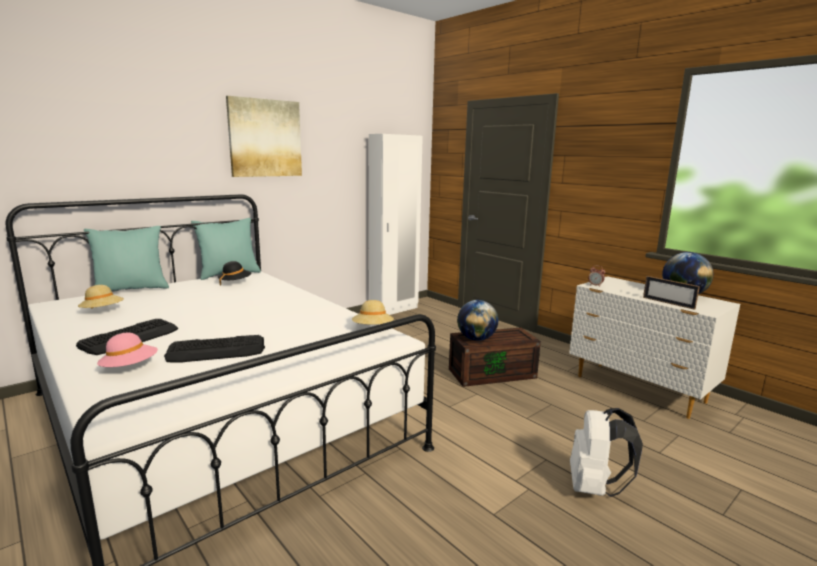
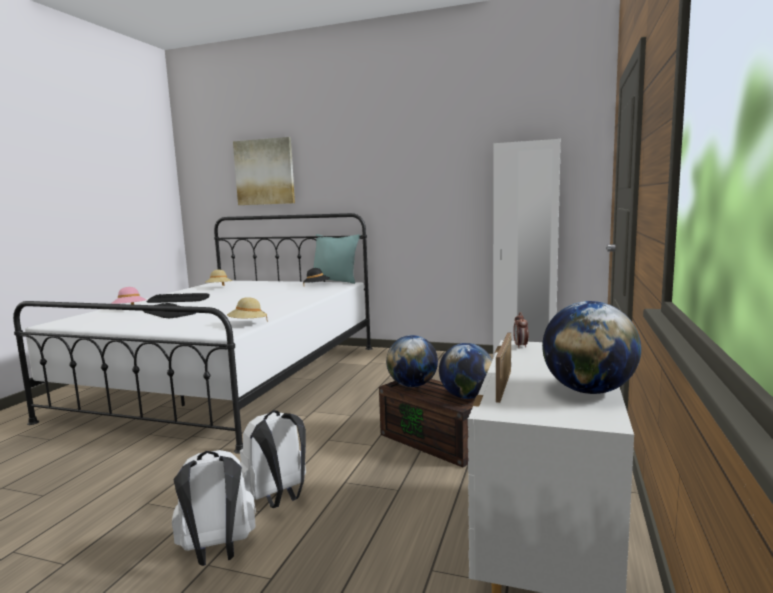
camera: 60 degrees right, 5 degrees down
(131, 290) = (267, 281): turquoise pillow -> none
(265, 138) = (380, 162): picture -> picture (264, 172)
(515, 333) = (466, 397): none -> globe
(531, 448) = (277, 498): none -> white backpack

